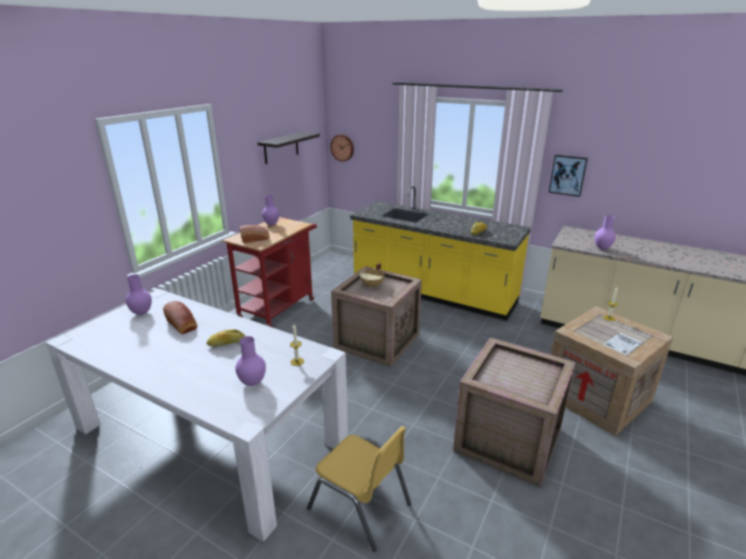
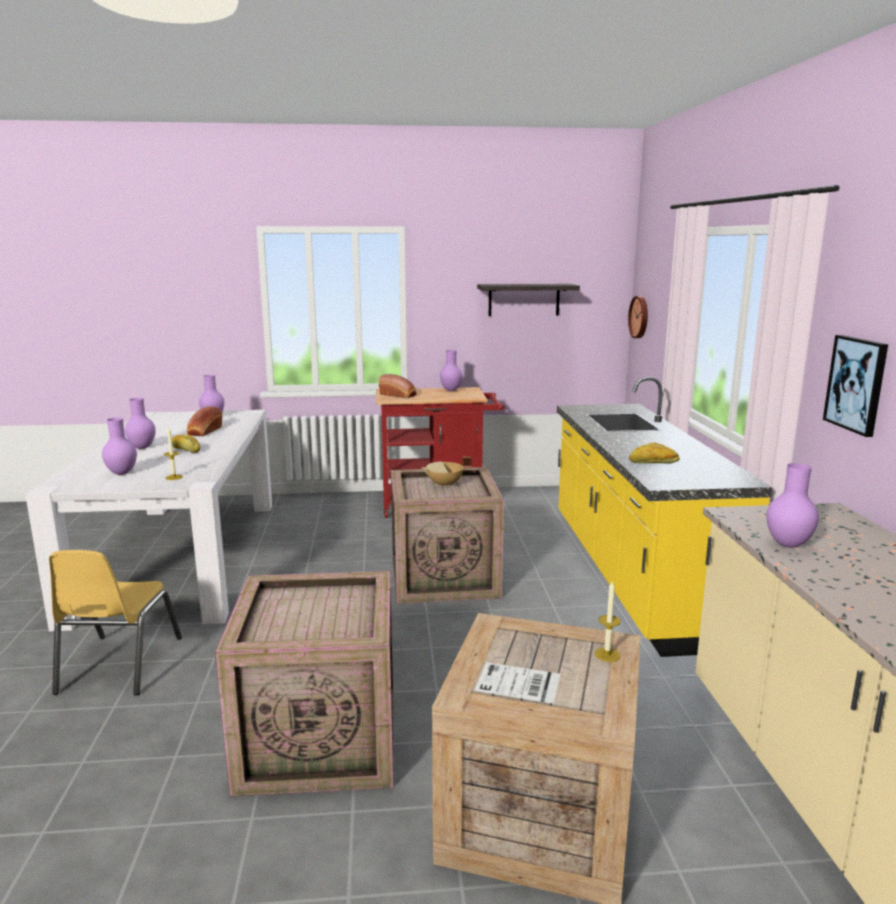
camera: 55 degrees right, 10 degrees down
(185, 361) = (142, 447): none -> purple vase

